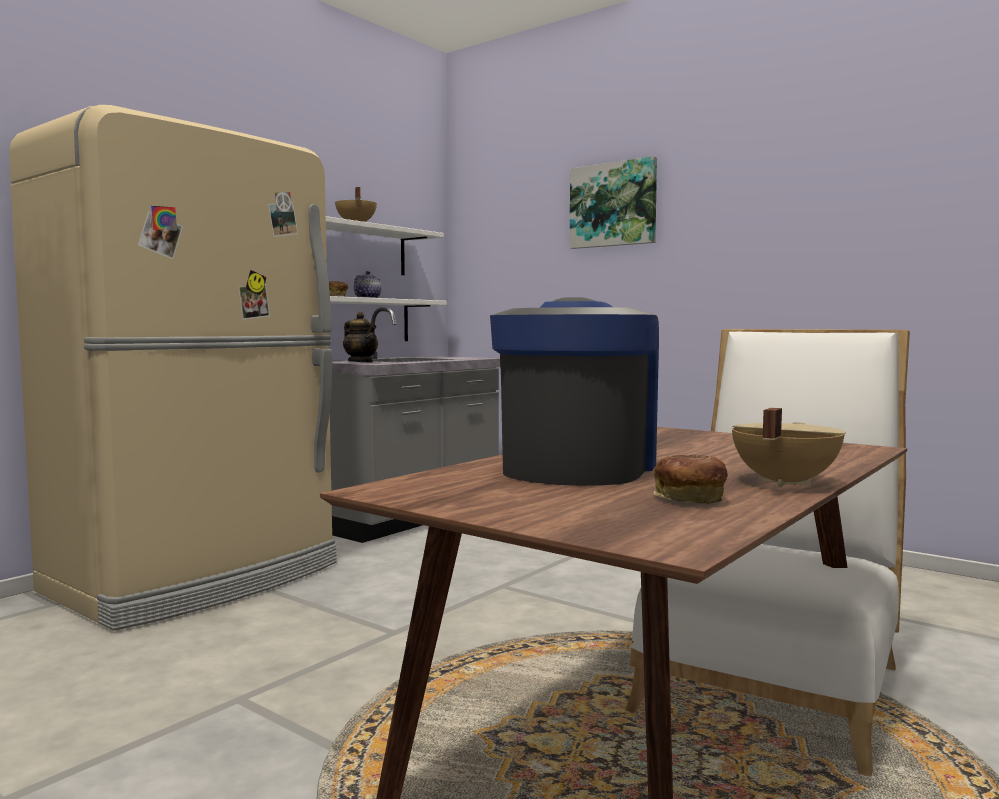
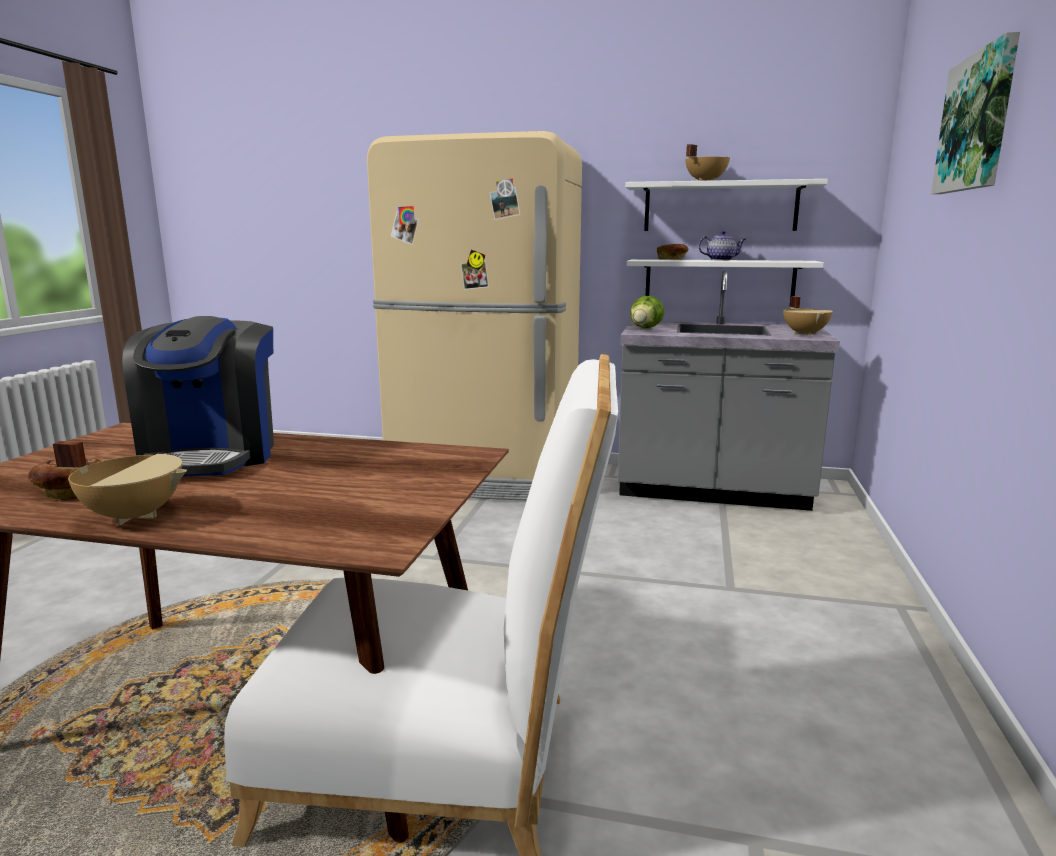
camera: 65 degrees right, 10 degrees up
(361, 362) = (645, 329): teapot -> lettuce
(464, 357) = (805, 334): none -> beige cooking pot
(577, 467) = (212, 455): coffee machine -> coffee machine turned 90 degrees clockwise

